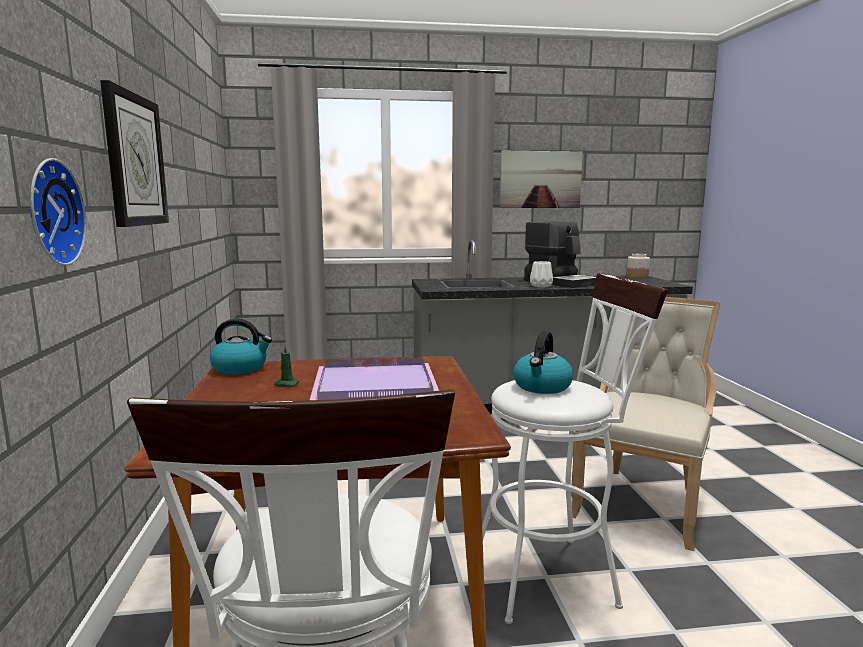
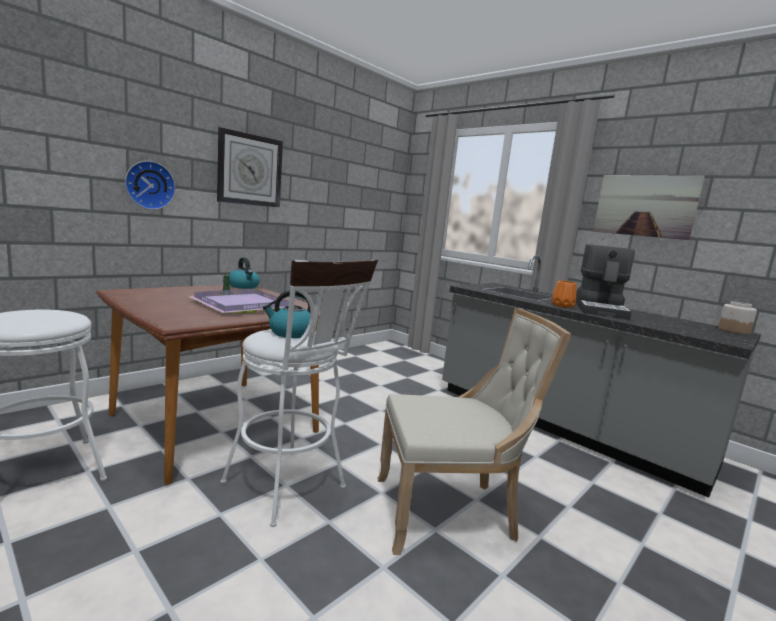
camera: 50 degrees right, 0 degrees up
(541, 286) = (563, 306): white vase -> orange vase

